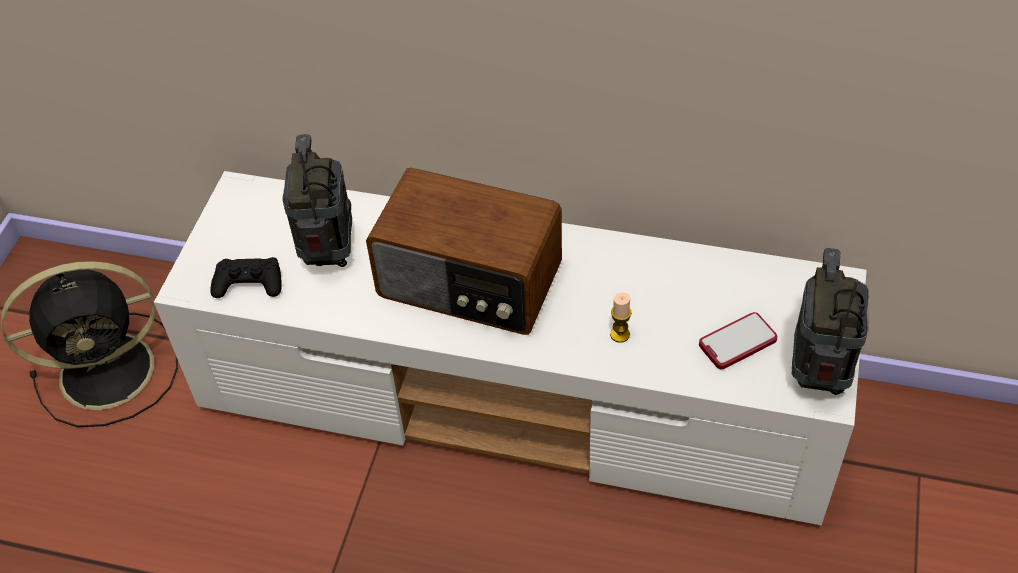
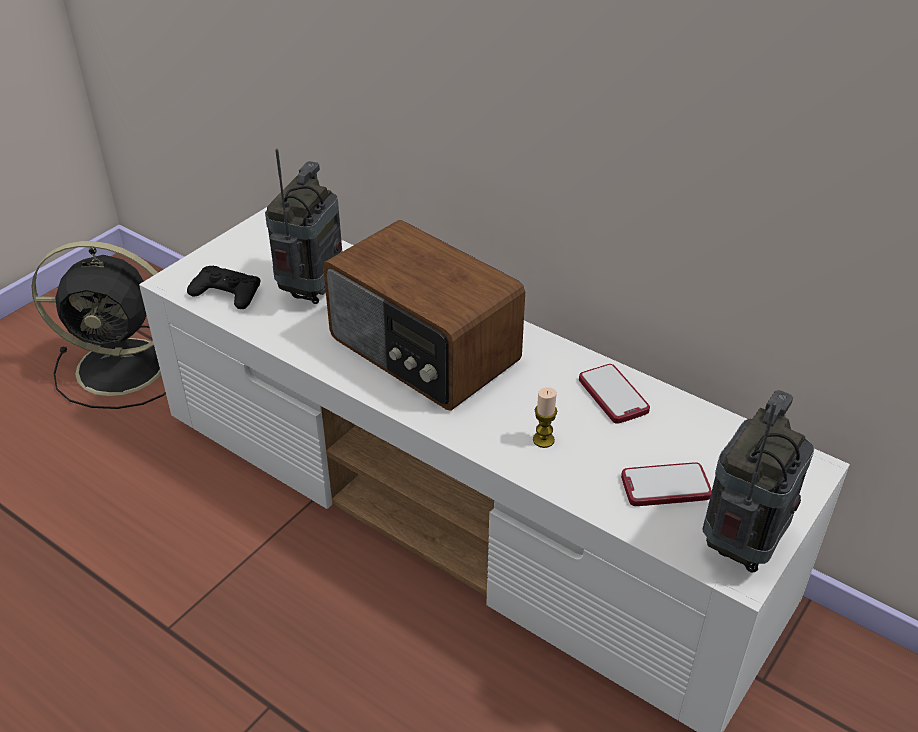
camera: 20 degrees right, 10 degrees down
(655, 270) = (613, 395): none -> phone

